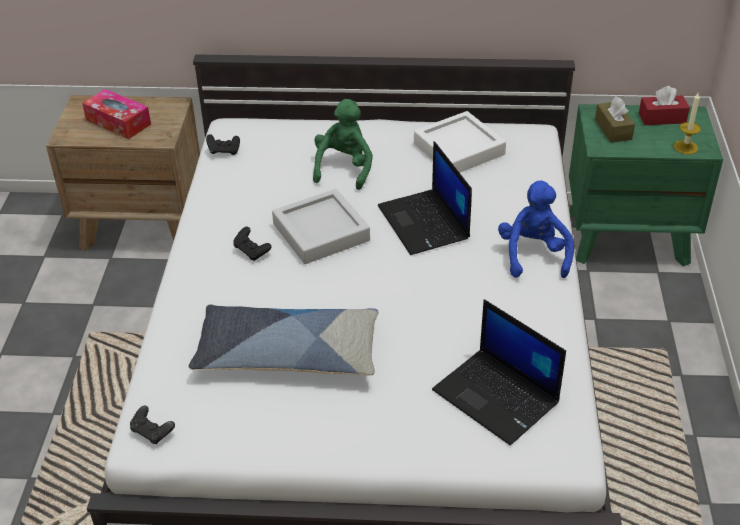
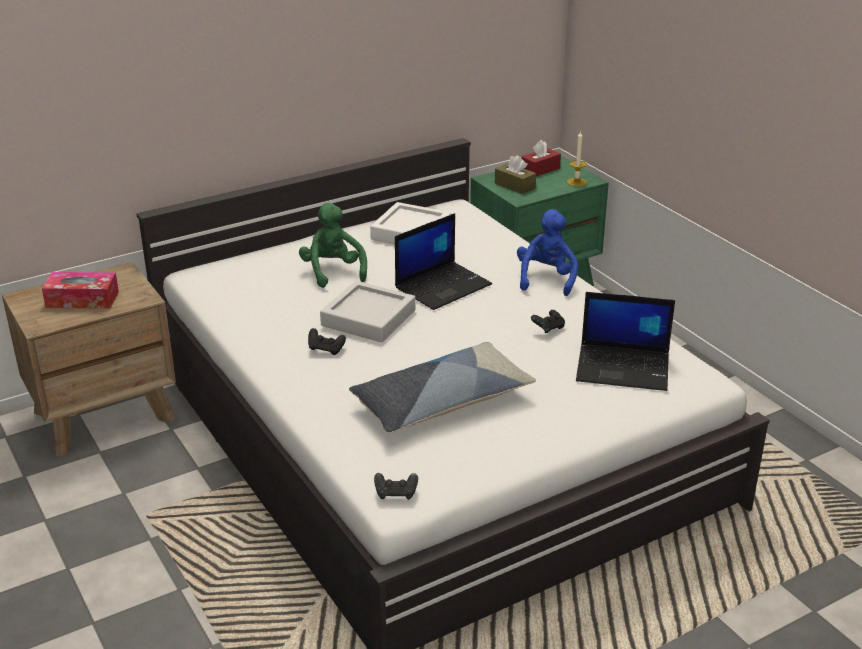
camera: 35 degrees left, 10 degrees down
(224, 151) = (210, 292): black game controller -> black game controller (548, 329)
(425, 223) = (443, 286): laptop -> laptop turned 75 degrees counterclockwise
(533, 255) = (546, 279): blue plush toy -> blue plush toy turned 45 degrees clockwise

